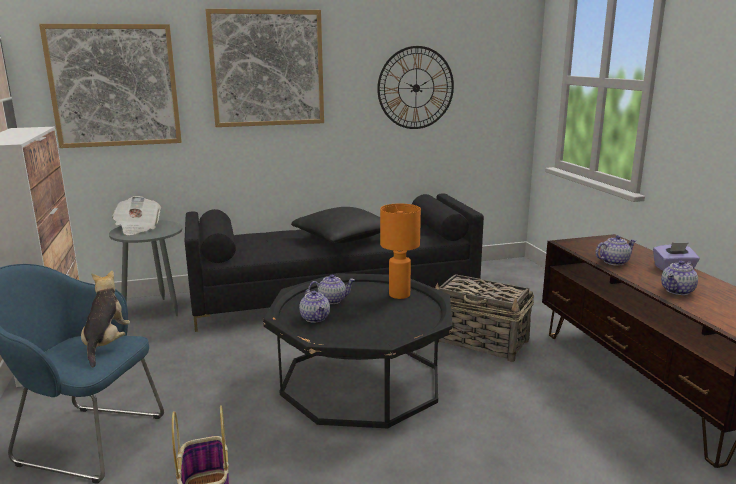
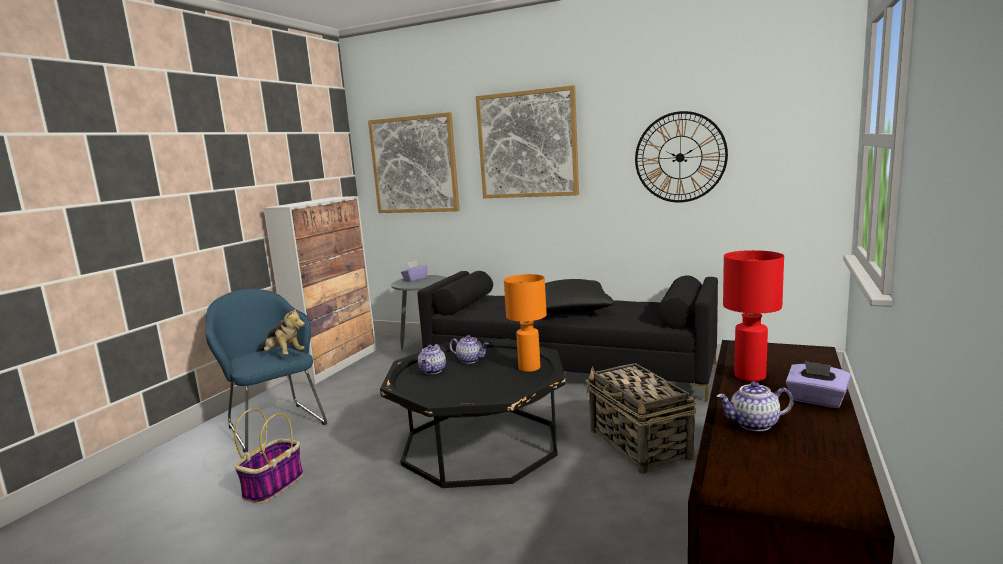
camera: 40 degrees right, 5 degrees down
(106, 344) = (283, 355): plush toy -> plush toy turned 90 degrees clockwise
(138, 228) = (415, 279): newspaper -> purple tissue box
(614, 262) = (749, 376): teapot -> red table lamp

